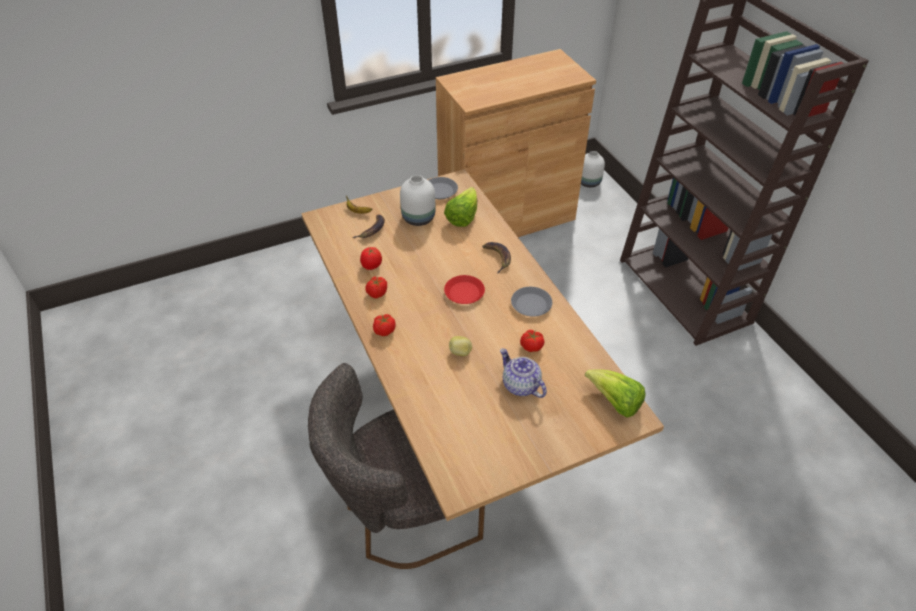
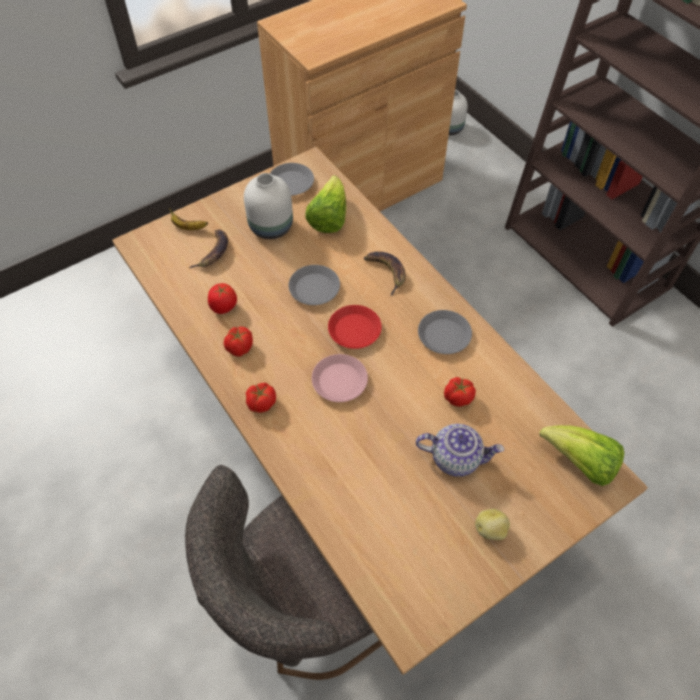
camera: 10 degrees left, 10 degrees up
(441, 262) = (314, 288): none -> grey plate
(445, 324) = (339, 381): none -> pink plate
(460, 352) = (368, 420): potato -> potato (490, 530)
(520, 385) = (456, 457): teapot -> teapot turned 150 degrees clockwise

